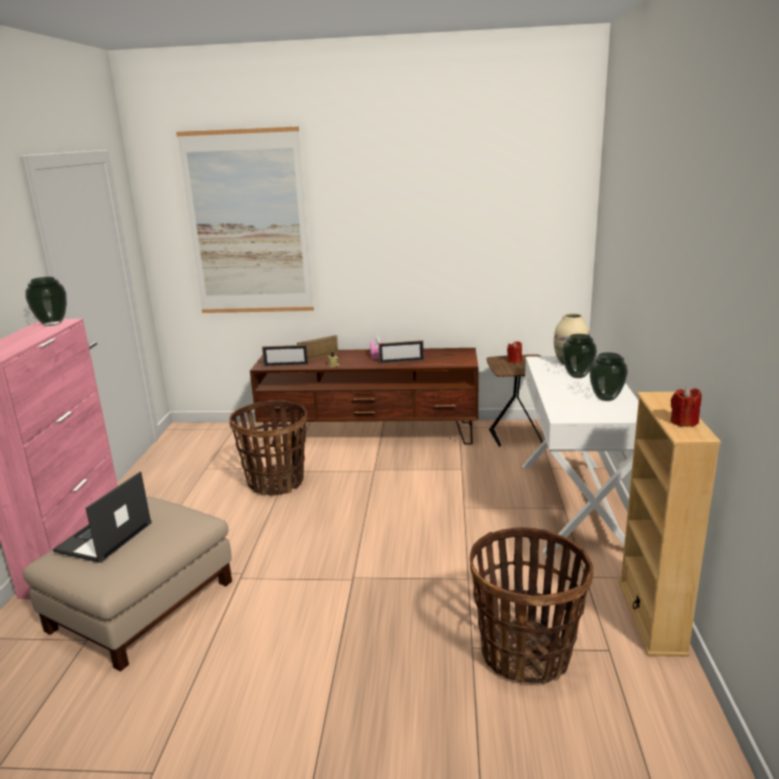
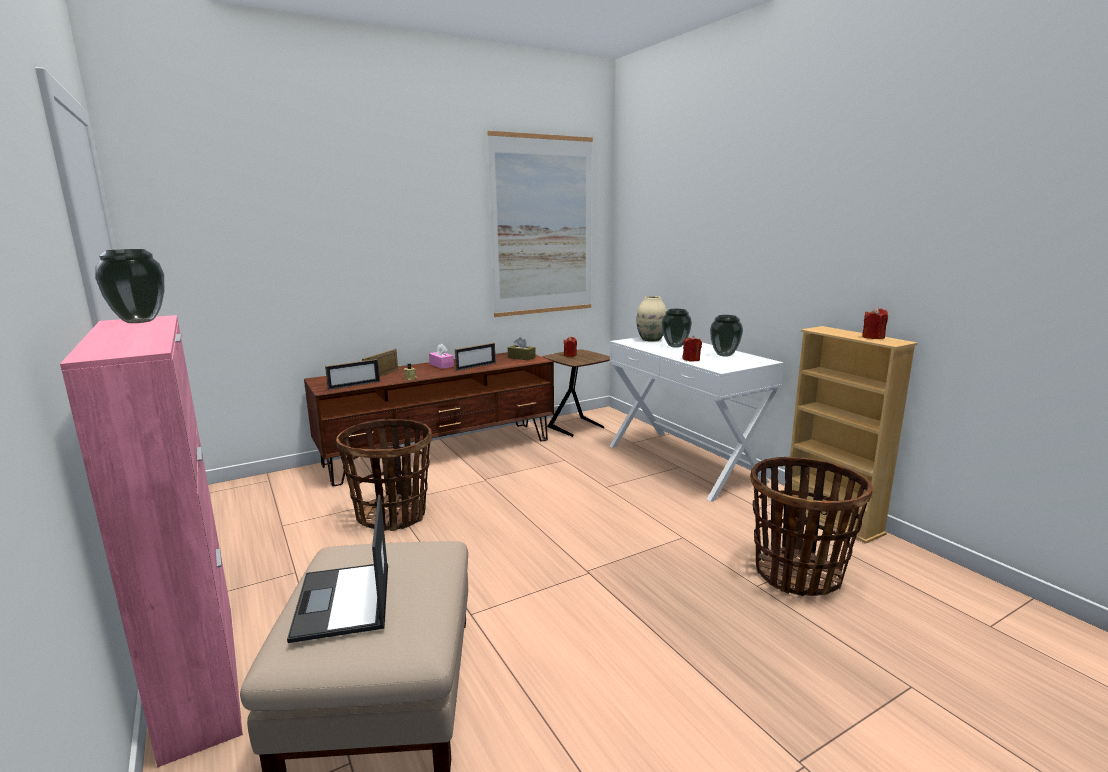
camera: 35 degrees left, 5 degrees down
(248, 224) = (279, 226): picture -> picture (542, 226)
(456, 357) = (521, 357): none -> brown tissue box
(556, 398) = (691, 359): none -> red candle

